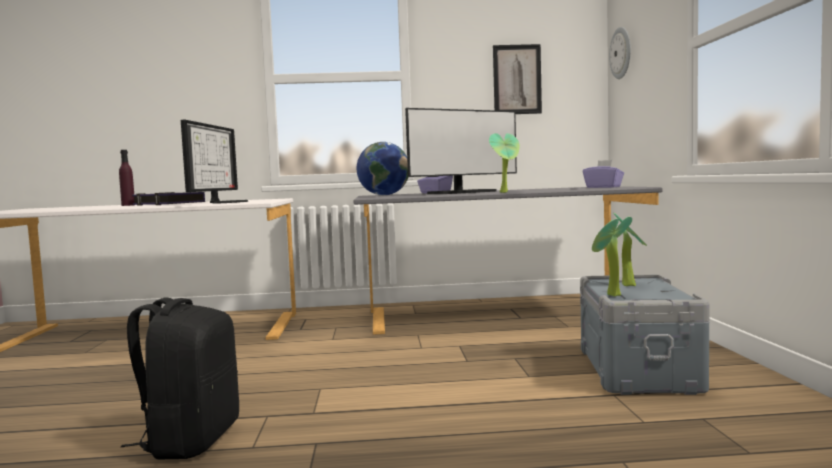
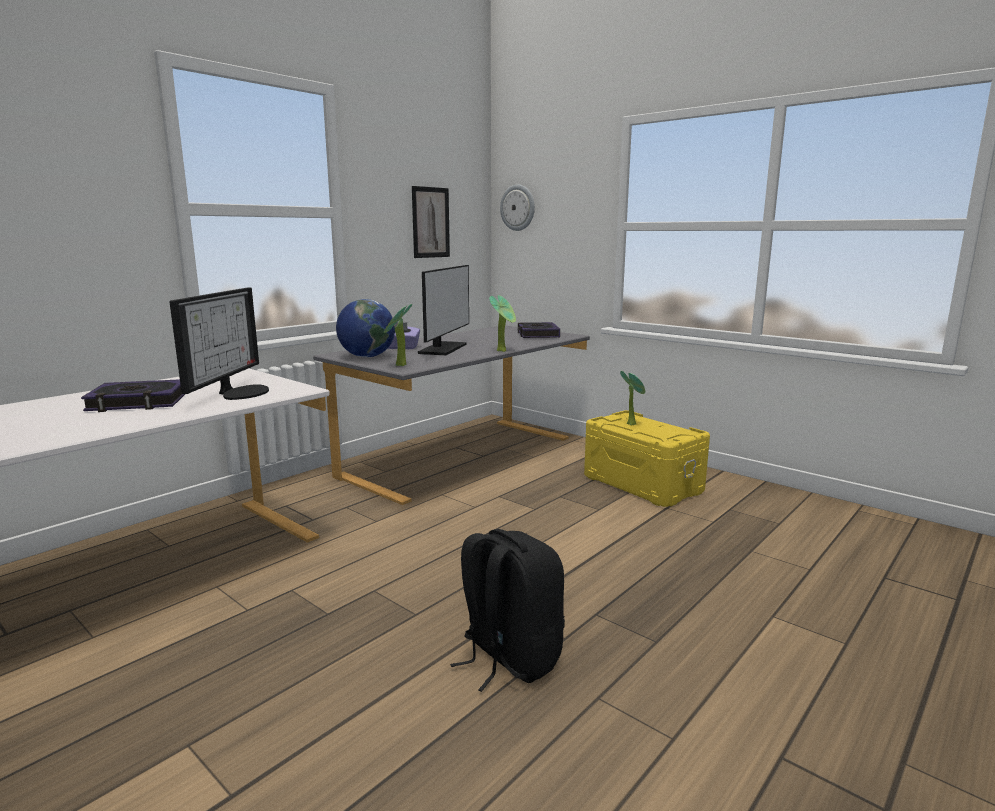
camera: 45 degrees left, 10 degrees up
(128, 205) = (65, 412): purple bottle -> none
(226, 202) = (240, 392): monitor -> monitor turned 45 degrees clockwise
(603, 187) = (537, 334): purple tissue box -> book
(610, 295) = (648, 437): potted plant -> potted plant (399, 366)
(635, 369) = (641, 484): grey storage box -> yellow storage box

